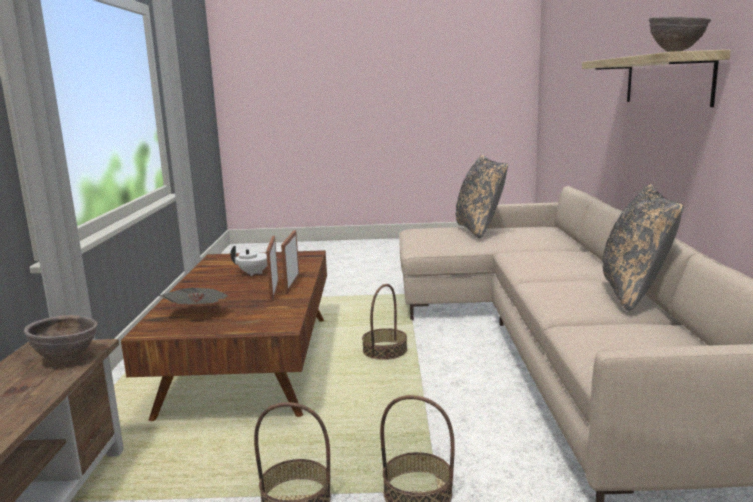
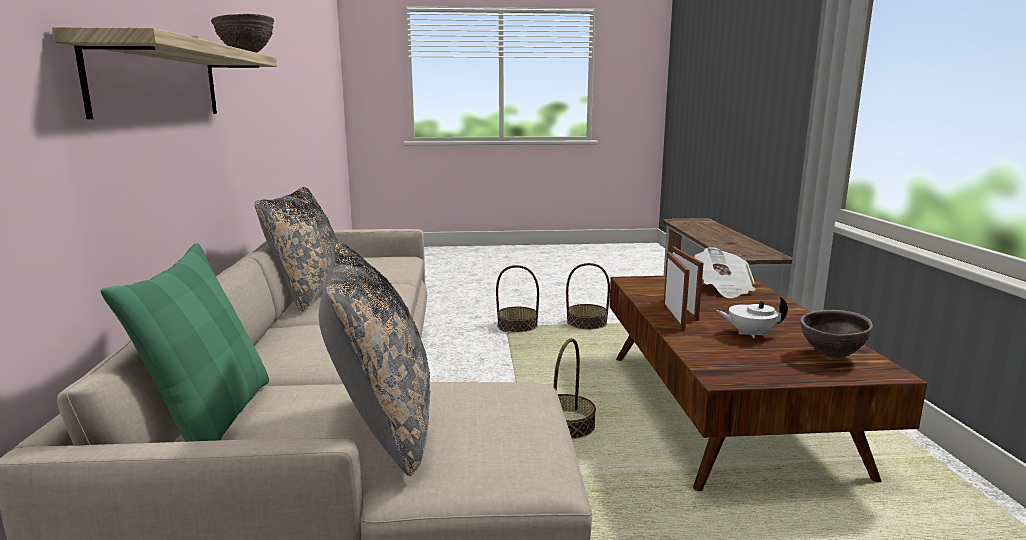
camera: 175 degrees right, 0 degrees up
(67, 359) = (737, 251): brown bowl -> brown bowl (831, 356)
(559, 235) = (212, 419): none -> green pillow

